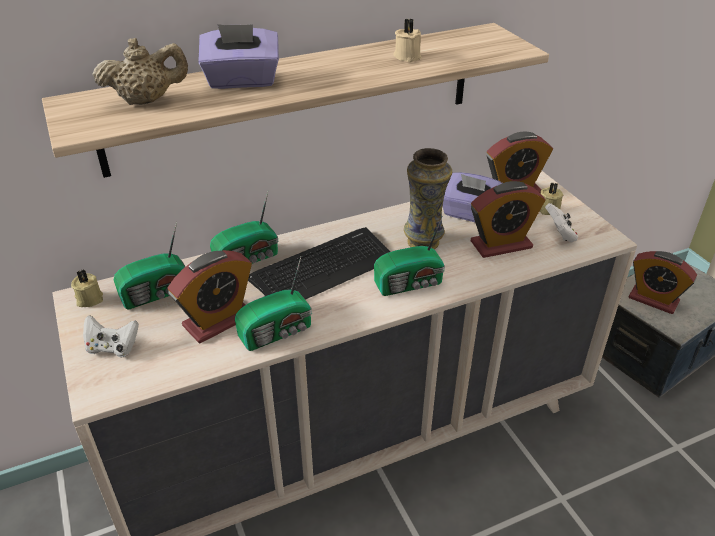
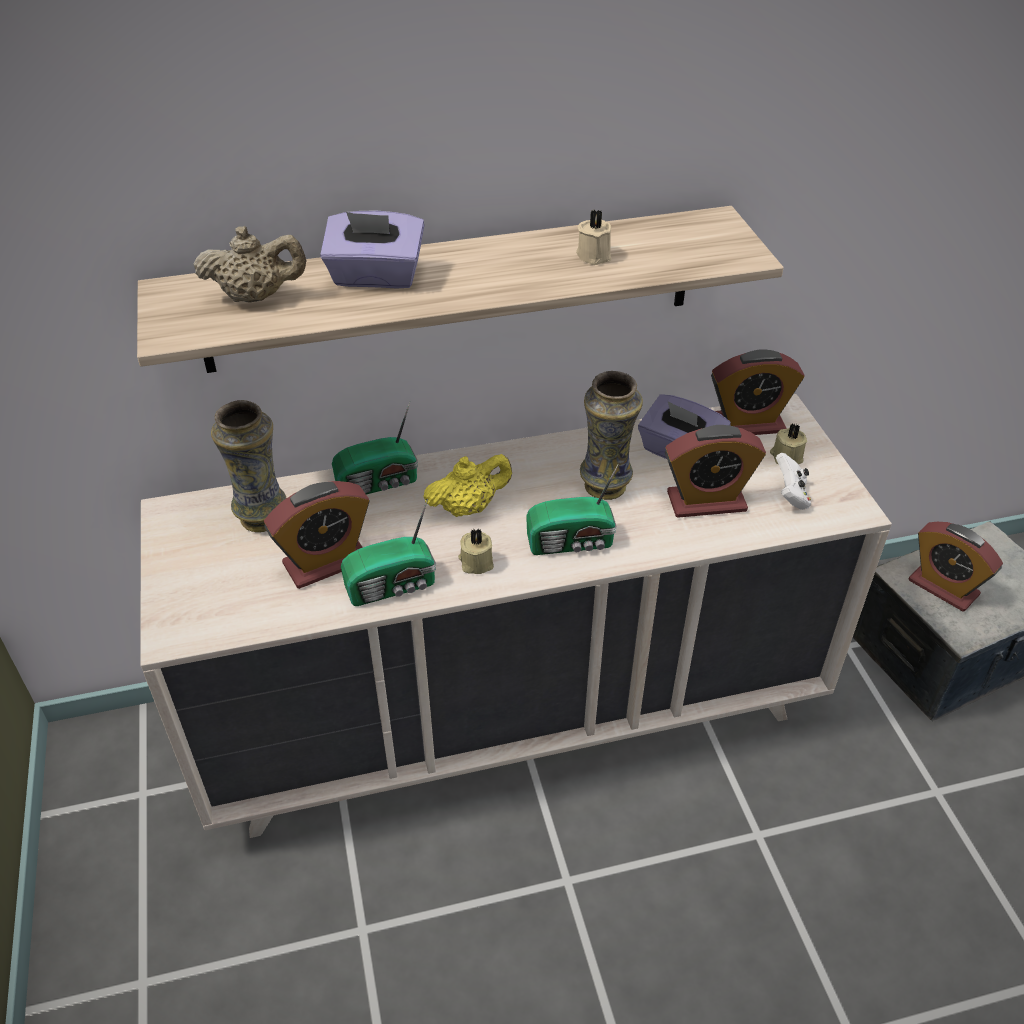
camera: 10 degrees right, 5 degrees up
(89, 299) = (181, 514): beige candle -> beige candle (475, 562)
(113, 348) = (198, 581): white game controller -> none
(157, 293) = (262, 517): radio -> vase
(323, 268) = (468, 507): keyboard -> yellow teapot

